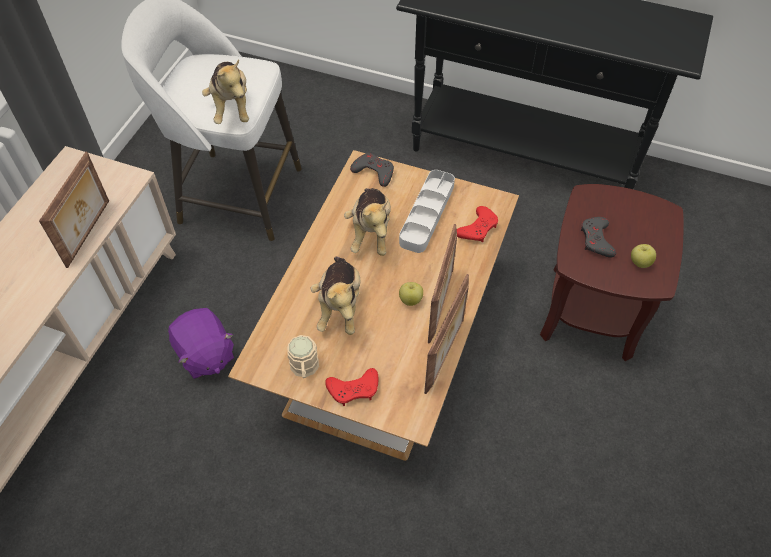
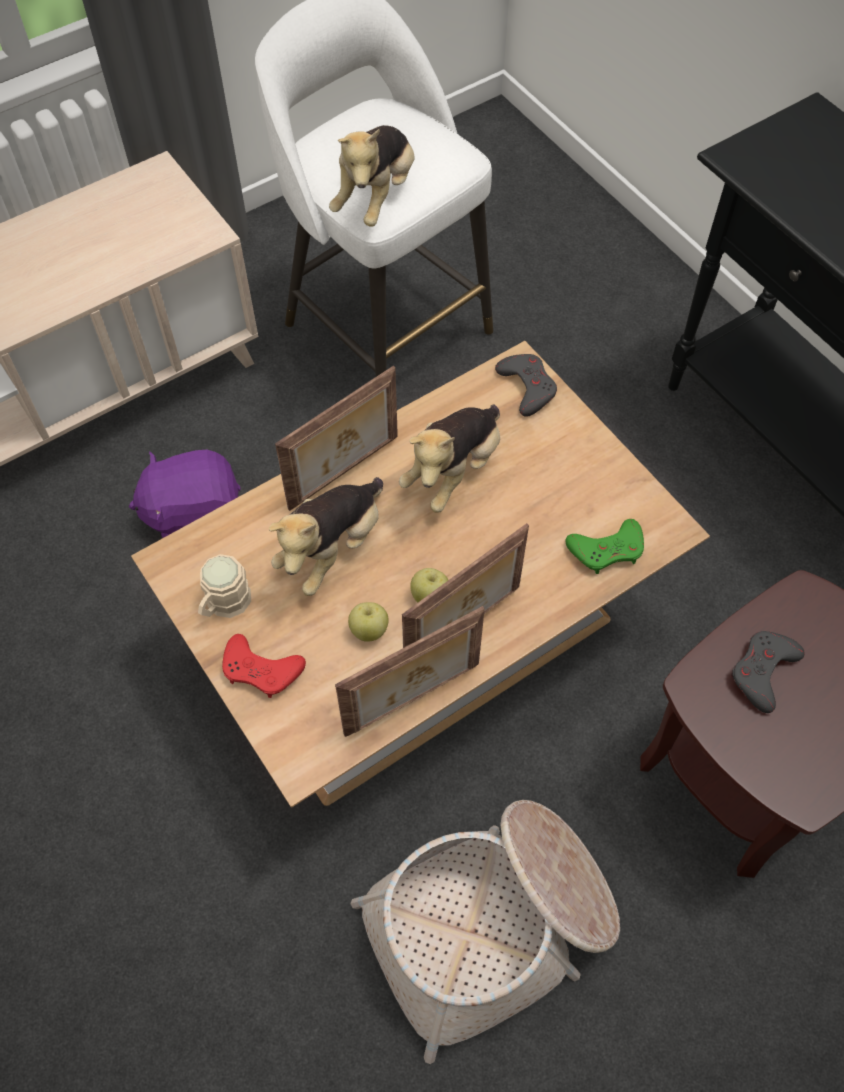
camera: 35 degrees right, 5 degrees up
(89, 233) = (107, 279): picture frame -> picture frame (345, 473)
(205, 354) = (193, 512): purple plush toy -> purple plush toy turned 75 degrees clockwise
(427, 214) = (551, 488): grey tray -> none
(478, 228) = (607, 550): red game controller -> green game controller
(535, 461) = (491, 925): none -> basket
(640, 262) = (802, 747): apple -> apple (369, 630)

